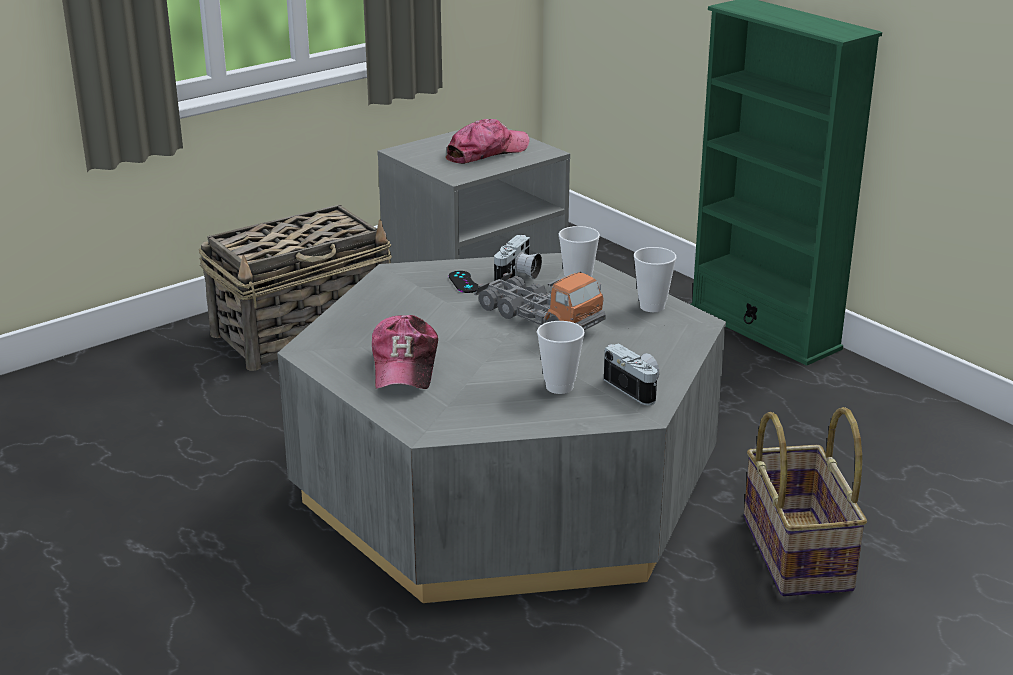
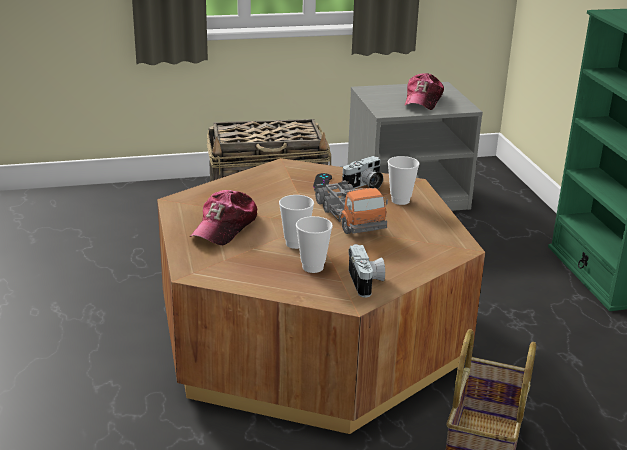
camera: 25 degrees right, 0 degrees up
(487, 152) = (423, 100): cap -> cap turned 120 degrees clockwise
(506, 486) = (310, 336): grey coffee table -> brown coffee table
(652, 307) = (438, 228): cup -> cup (295, 243)

